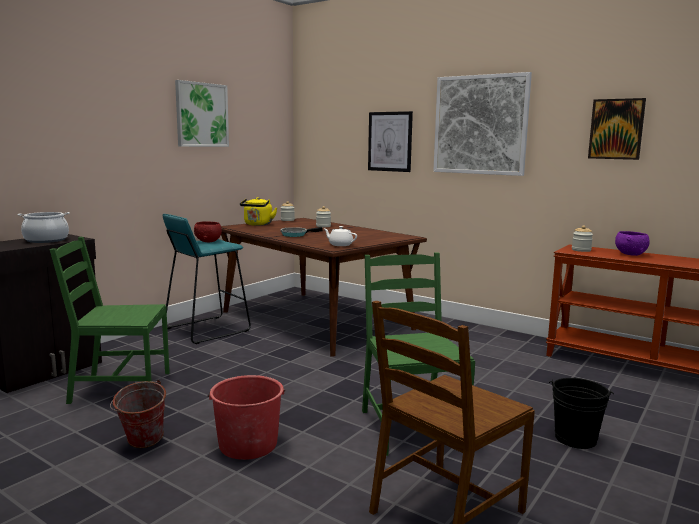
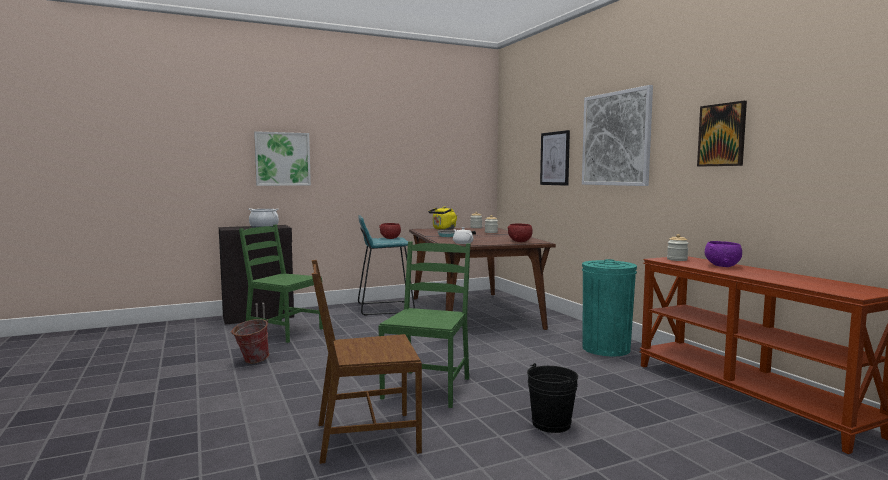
camera: 30 degrees right, 5 degrees down
(201, 115) = (403, 141): picture -> picture (282, 159)
(248, 444) = (307, 374): red bucket -> none
(389, 237) = (520, 241): none -> red bowl
(495, 342) = (606, 348): none -> turquoise trash can

